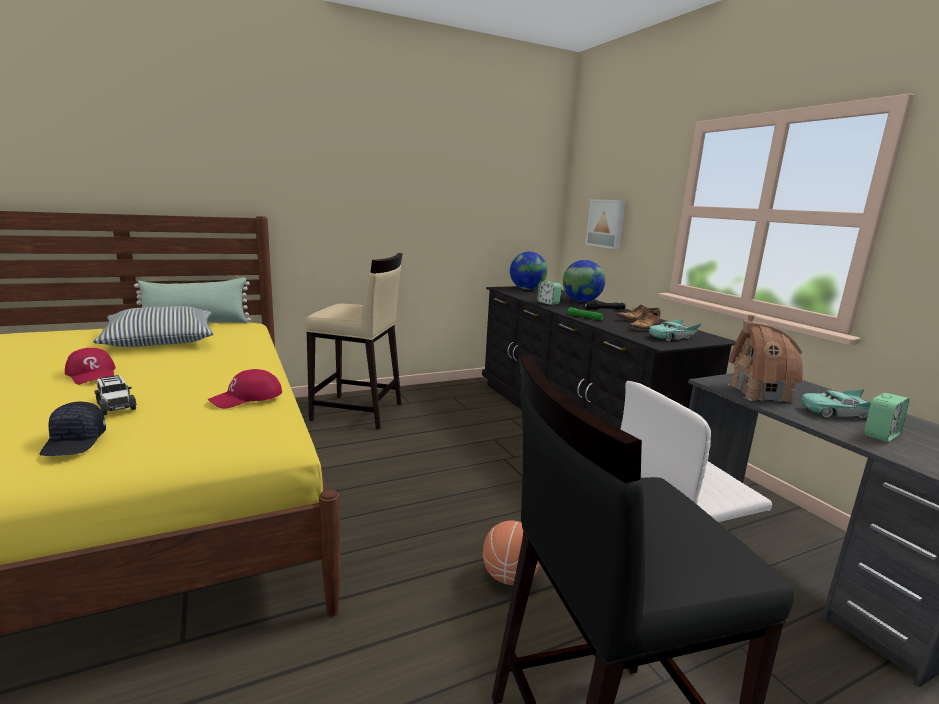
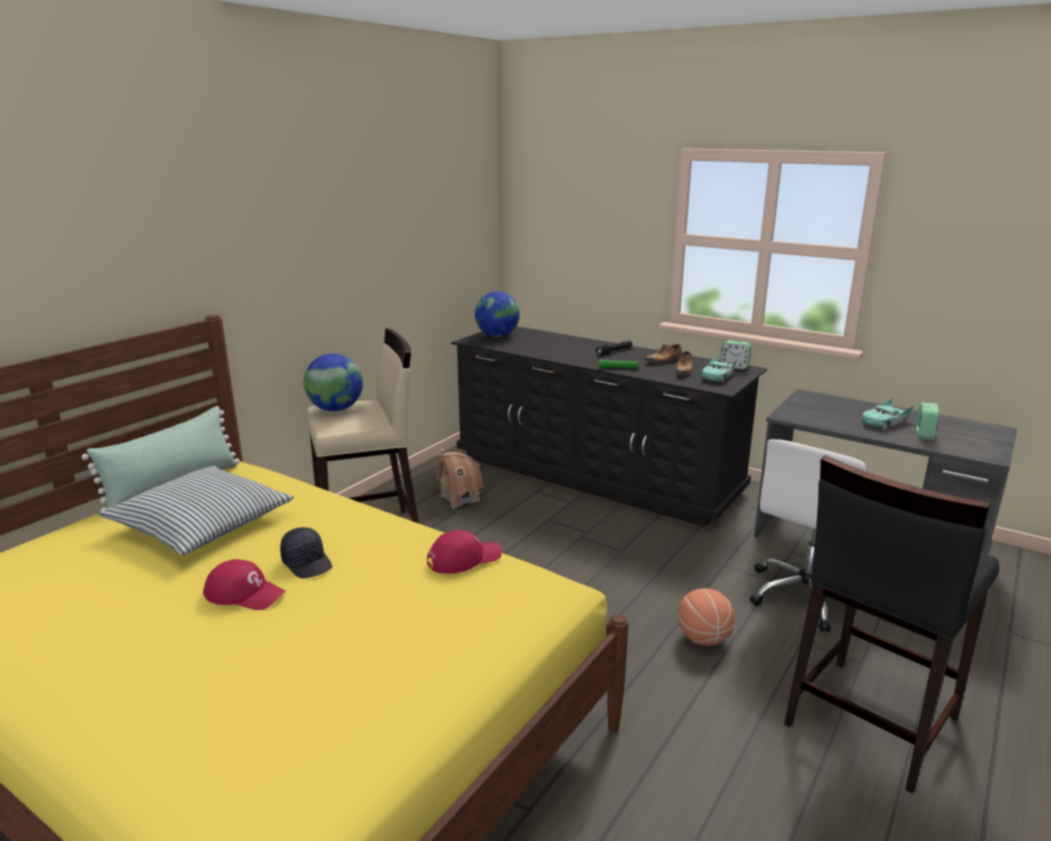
camera: 30 degrees left, 5 degrees up
(75, 442) = (416, 660): black cap -> black cap (308, 563)
(116, 406) = (365, 614): toy car -> none
(247, 397) = (464, 558): red cap -> red cap turned 135 degrees counterclockwise
(548, 303) = (554, 354): alarm clock -> alarm clock (734, 366)
(581, 301) = (577, 344): globe -> globe (336, 409)
(606, 223) = (574, 248): picture -> none
(759, 393) = (824, 418): toy house -> toy house (460, 498)

